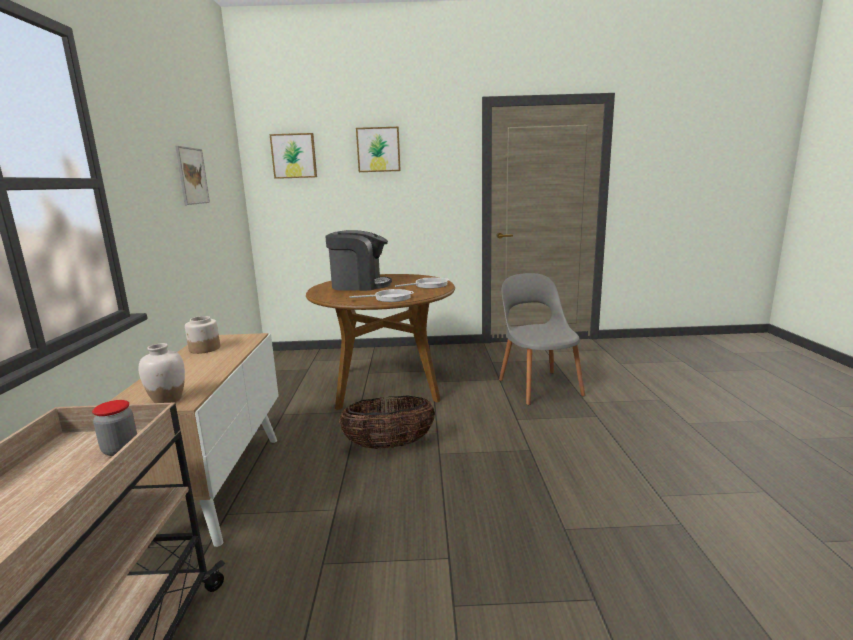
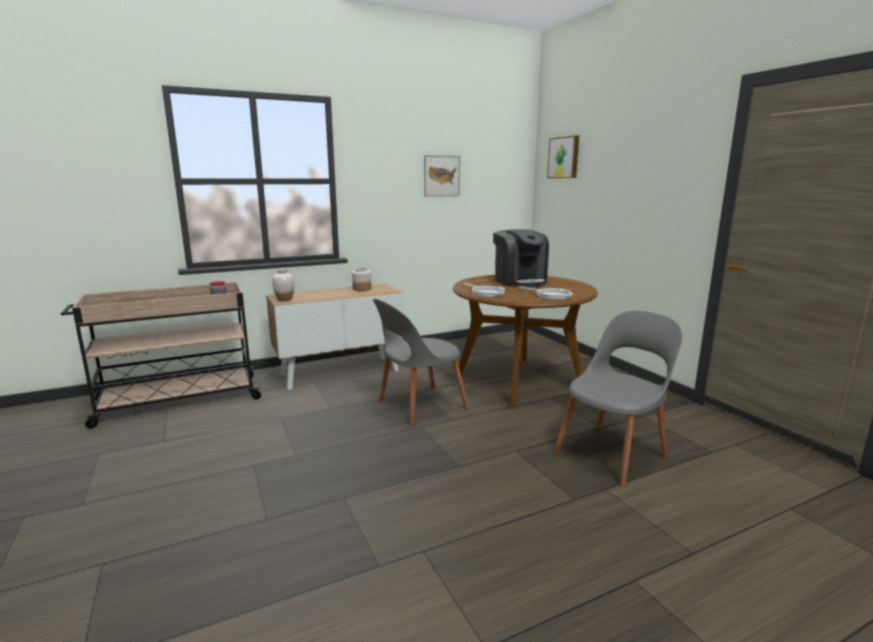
camera: 65 degrees right, 0 degrees up
(378, 149) = (625, 150): picture -> none
(389, 445) = (419, 405): basket -> grey chair

